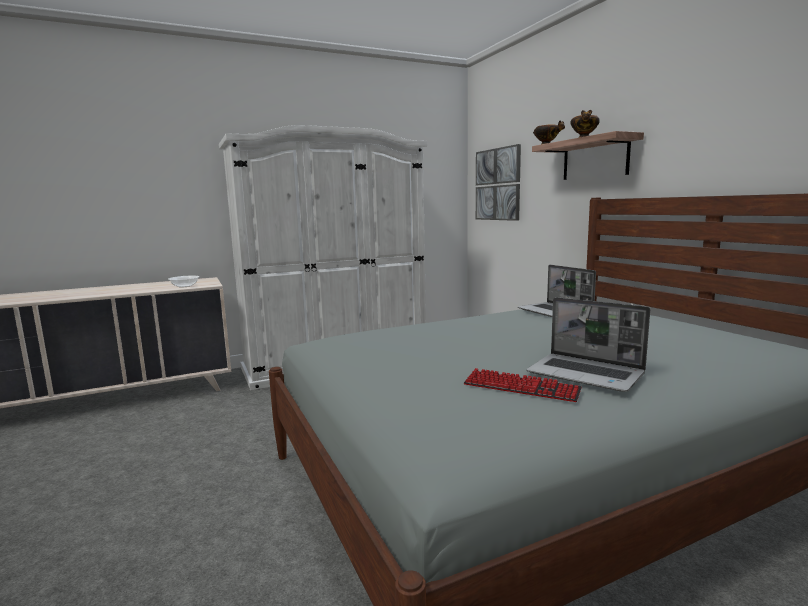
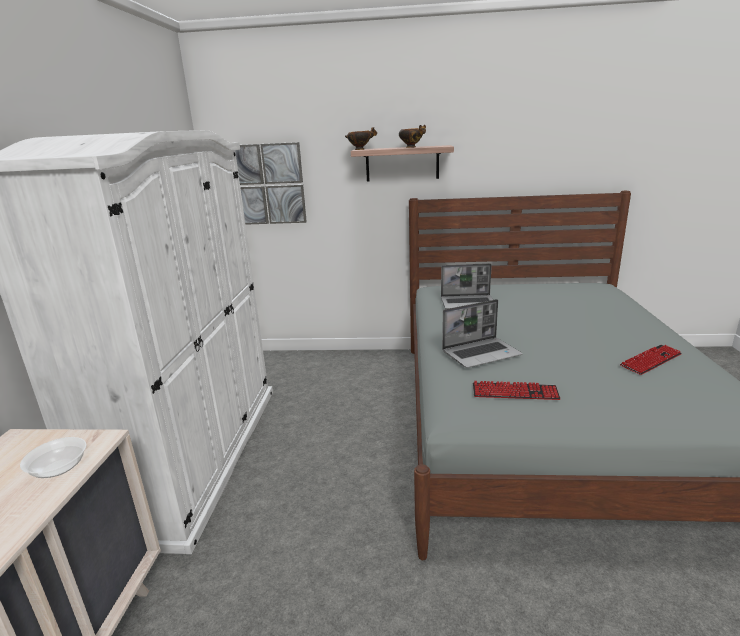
camera: 60 degrees left, 10 degrees up
(360, 347) = (515, 392): none -> keyboard
(587, 374) = (629, 337): laptop -> laptop (481, 353)

